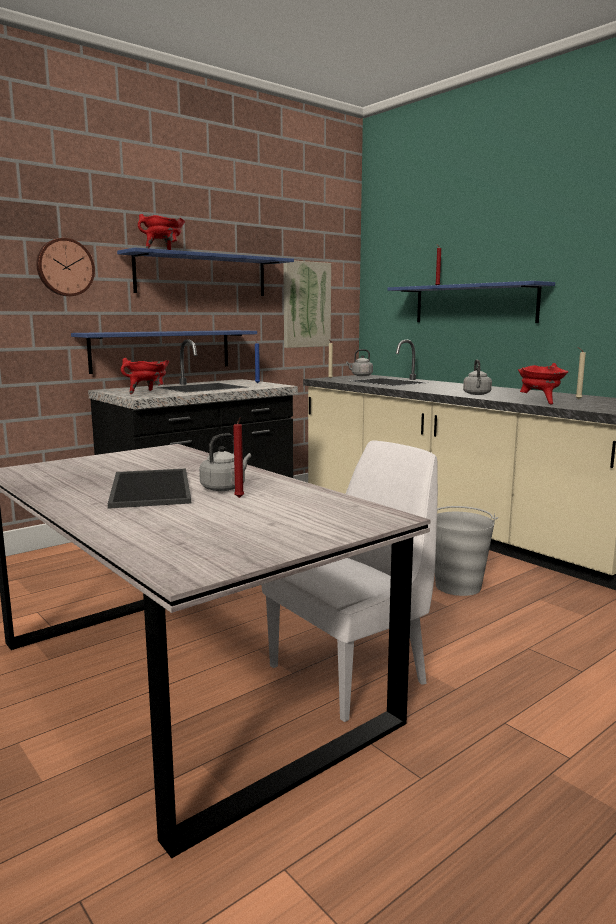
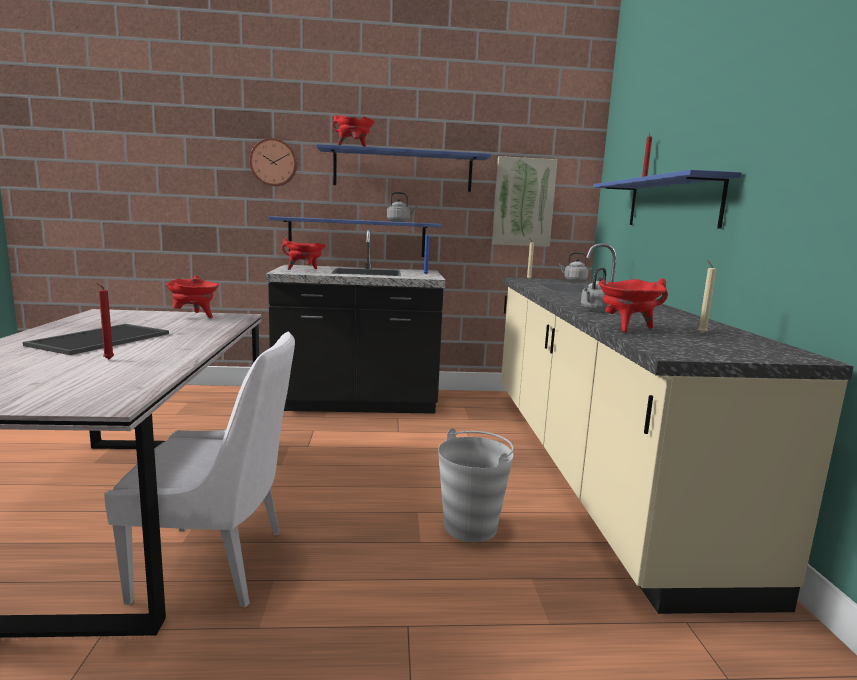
camera: 35 degrees right, 0 degrees up
(131, 456) = (195, 316): none -> red cooking pot
(225, 488) = (136, 350): grey kettle -> grey kettle (399, 221)

